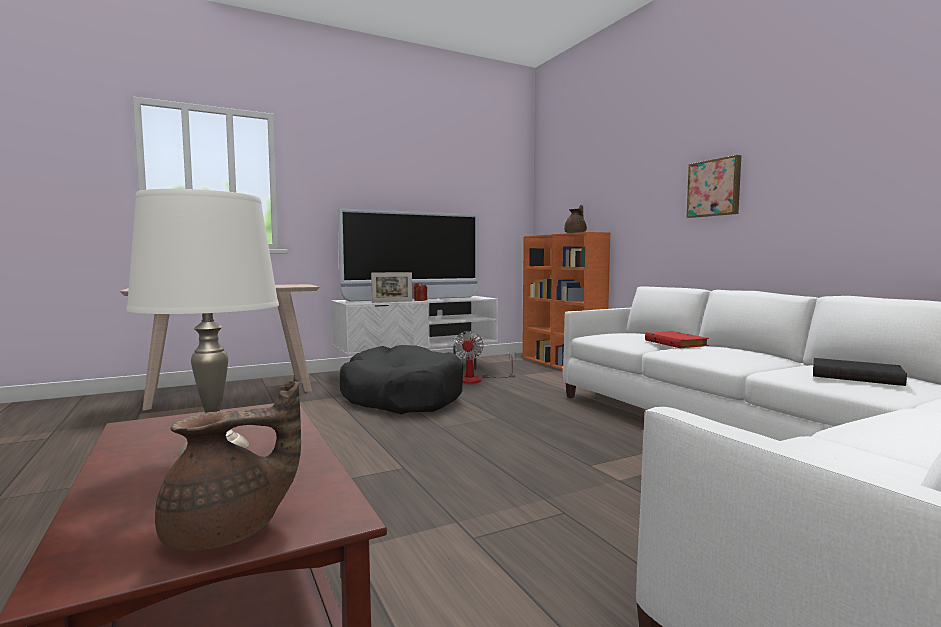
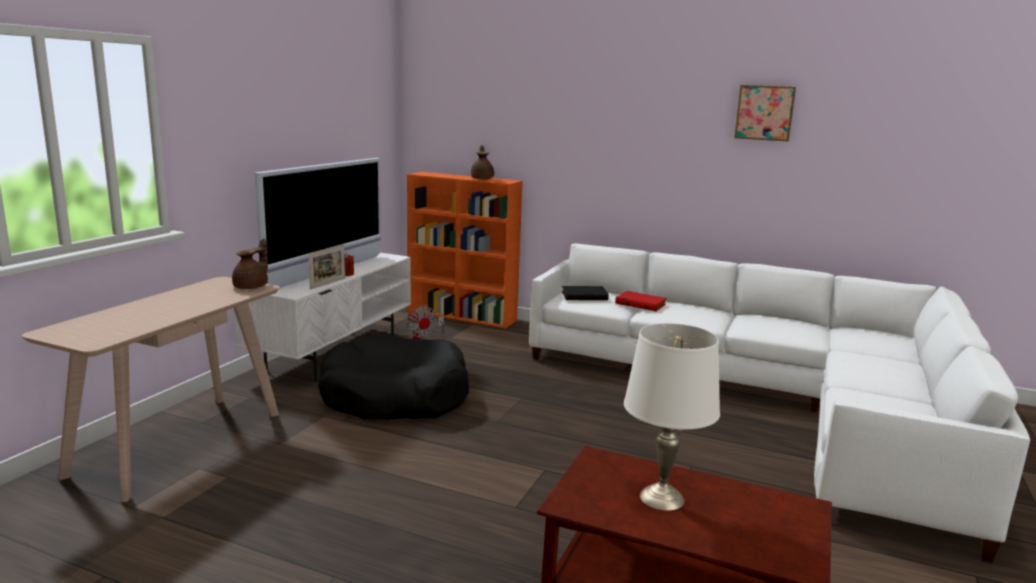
camera: 40 degrees left, 10 degrees up
(227, 533) = (798, 530): brown teapot -> brown teapot (252, 287)
(714, 188) = (642, 158): picture -> picture (764, 112)
(856, 376) = (787, 327): black book -> black book (584, 296)

